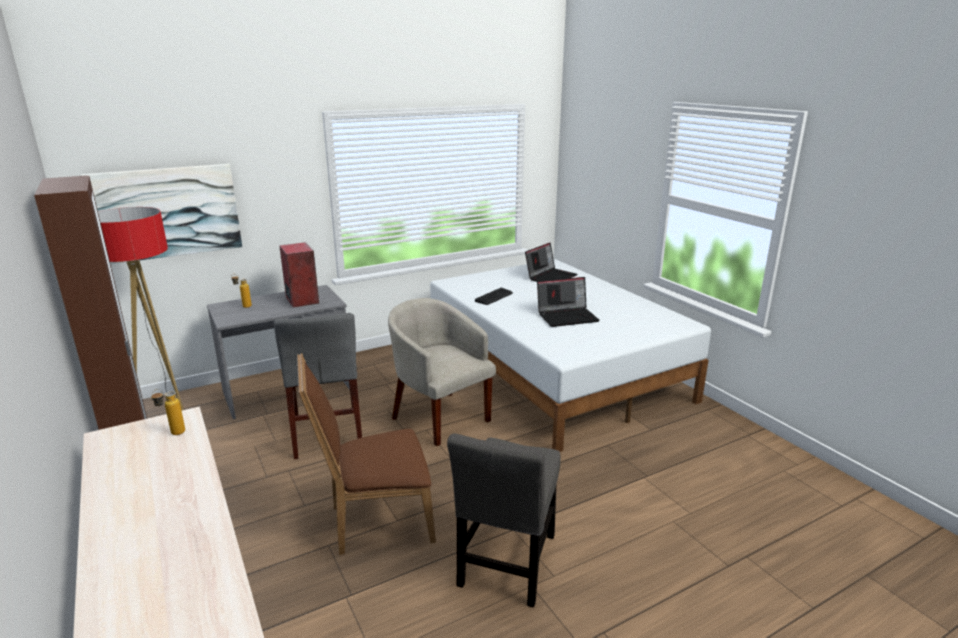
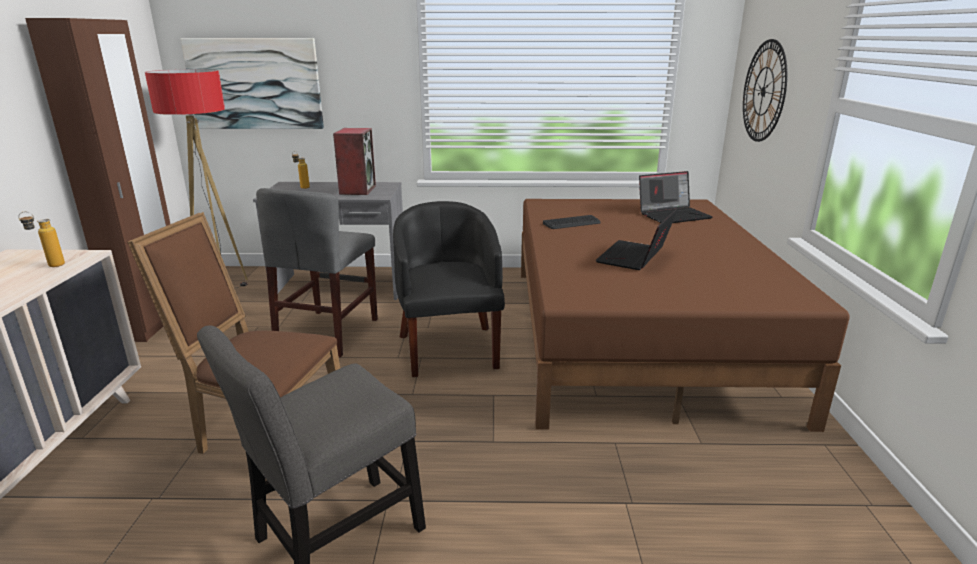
camera: 30 degrees right, 0 degrees up
(439, 417) = (449, 348): beige armchair -> black armchair
(554, 370) = (636, 335): white bed -> brown bed
(567, 316) = (635, 258): laptop -> laptop turned 105 degrees clockwise
(595, 182) = (763, 91): none -> wall clock

